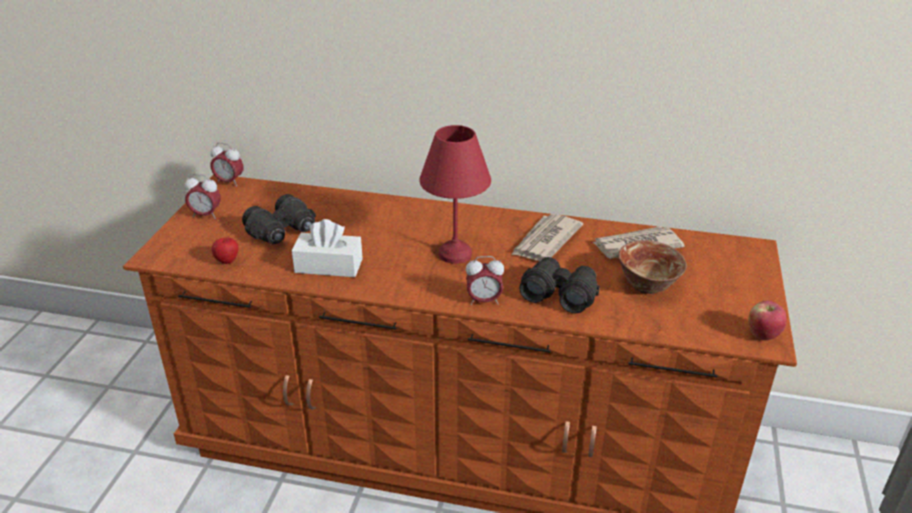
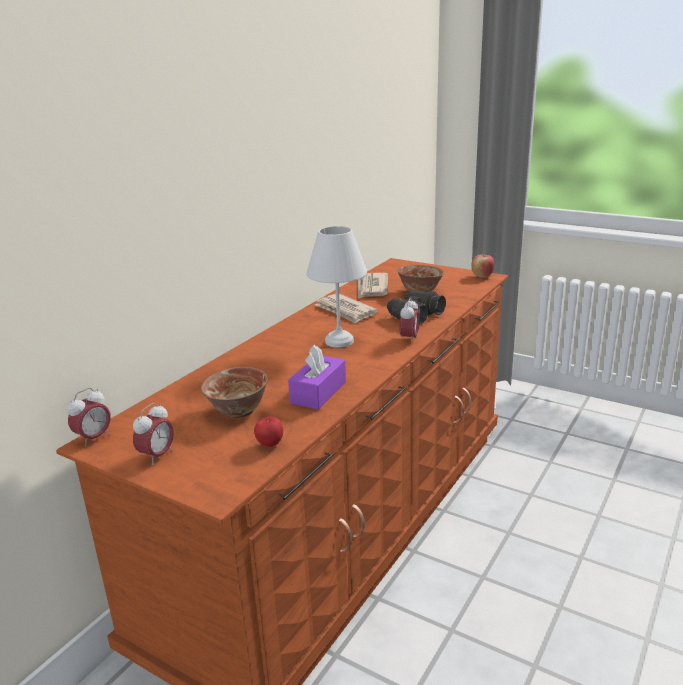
camera: 70 degrees left, 10 degrees down
(283, 232) = (238, 411): black binoculars -> bowl
(328, 266) = (318, 392): white tissue box -> purple tissue box
(453, 254) = (338, 342): red table lamp -> white table lamp

